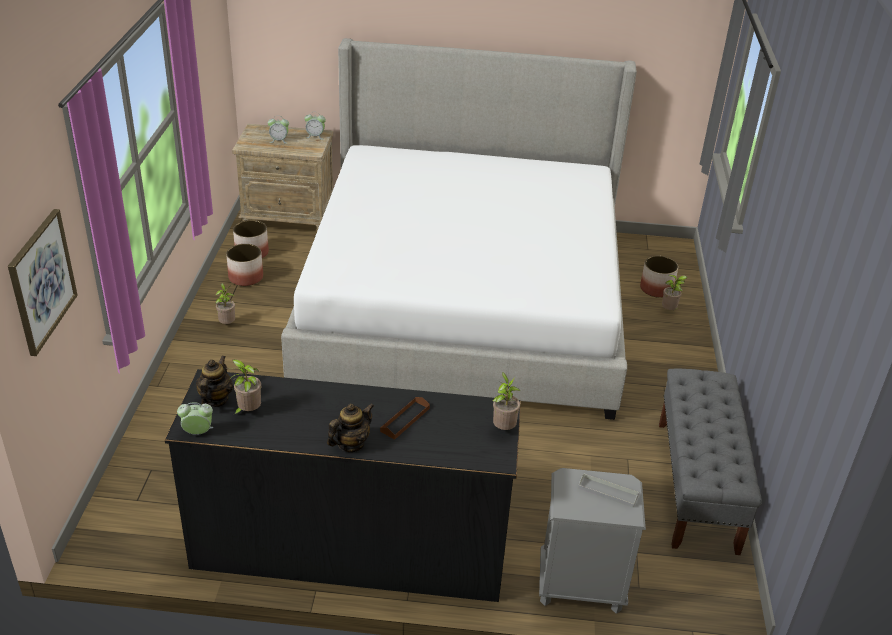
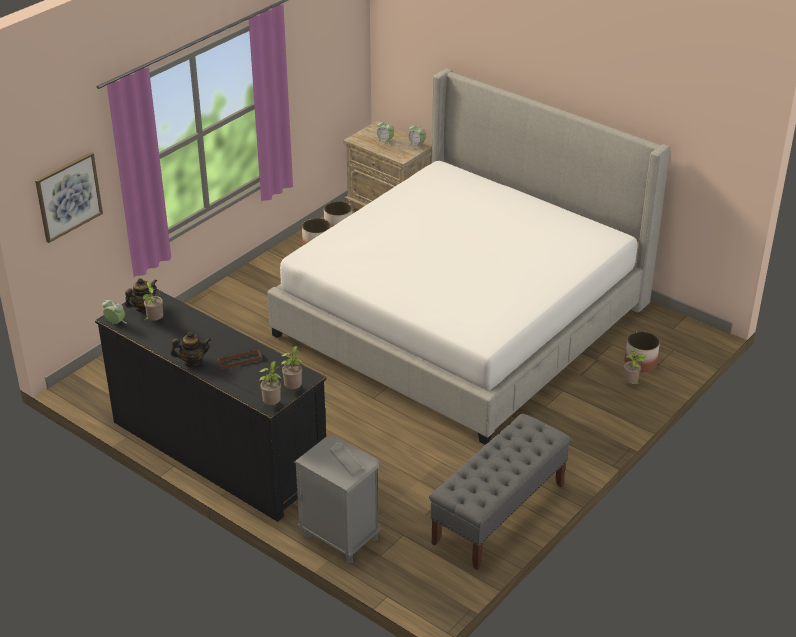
camera: 35 degrees right, 0 degrees up
(227, 324) = (273, 276): potted plant -> potted plant (272, 404)

